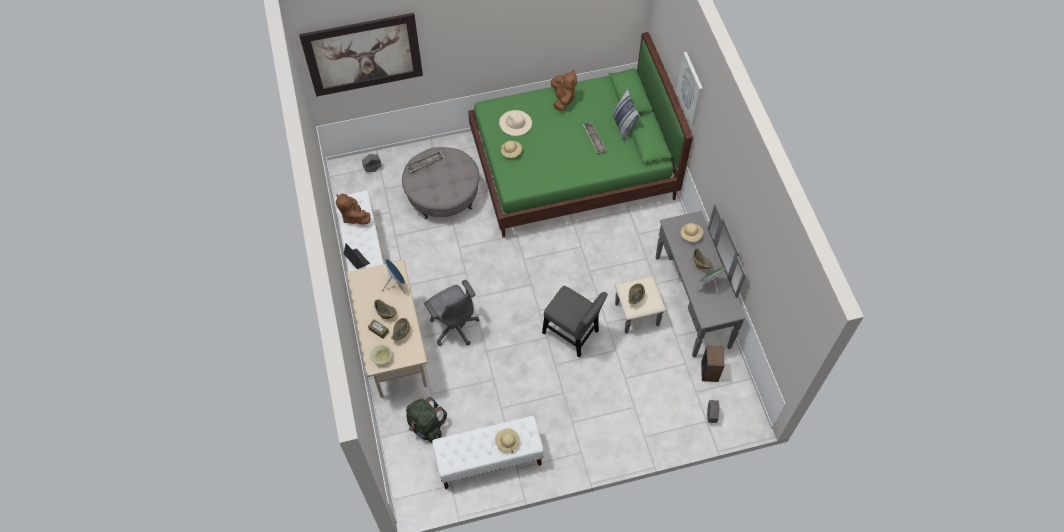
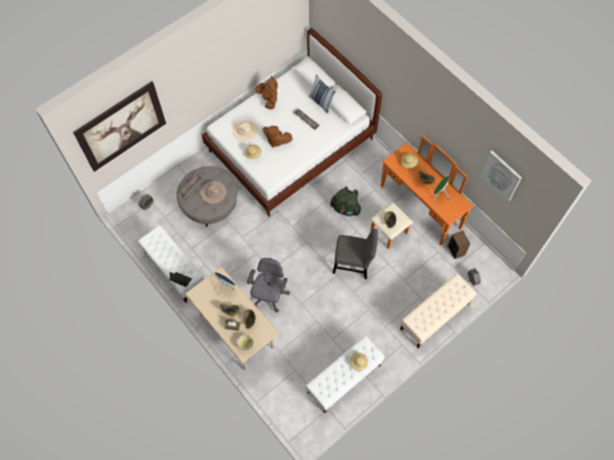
camera: 25 degrees left, 5 degrees up
(354, 216) = (160, 248): brown plush toy -> brown plush toy (276, 140)
(426, 426) = (288, 376): green backpack -> green backpack (345, 208)
(446, 179) = (213, 192): none -> beige hat
(454, 326) = (269, 295): grey office chair -> grey office chair turned 105 degrees counterclockwise
(572, 168) = (291, 145): green bed -> white bed
(639, 438) = (434, 317): none -> beige bench
(679, 305) = (413, 213): grey dresser -> orange dresser
(690, 89) = (371, 60): picture -> picture (501, 175)

